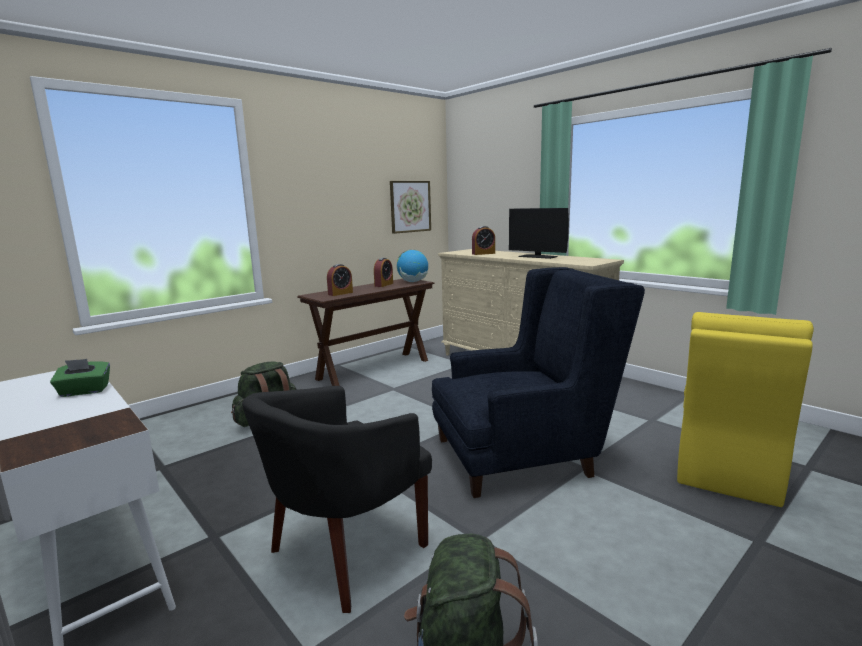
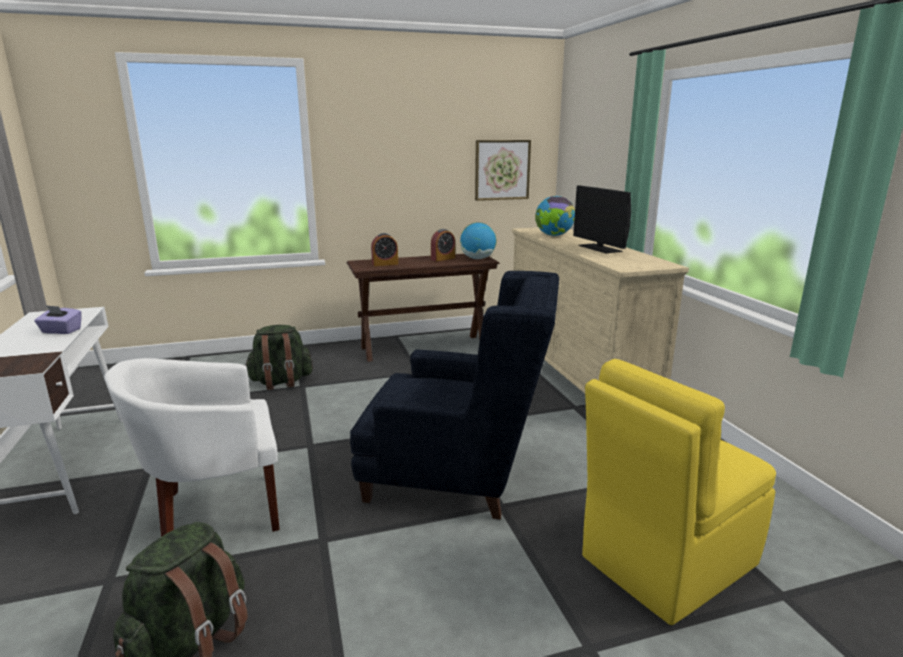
camera: 25 degrees right, 5 degrees up
(84, 391) = (61, 331): green tissue box -> purple tissue box
(345, 553) = (215, 513): black armchair -> white armchair
(483, 253) = (553, 236): alarm clock -> globe

